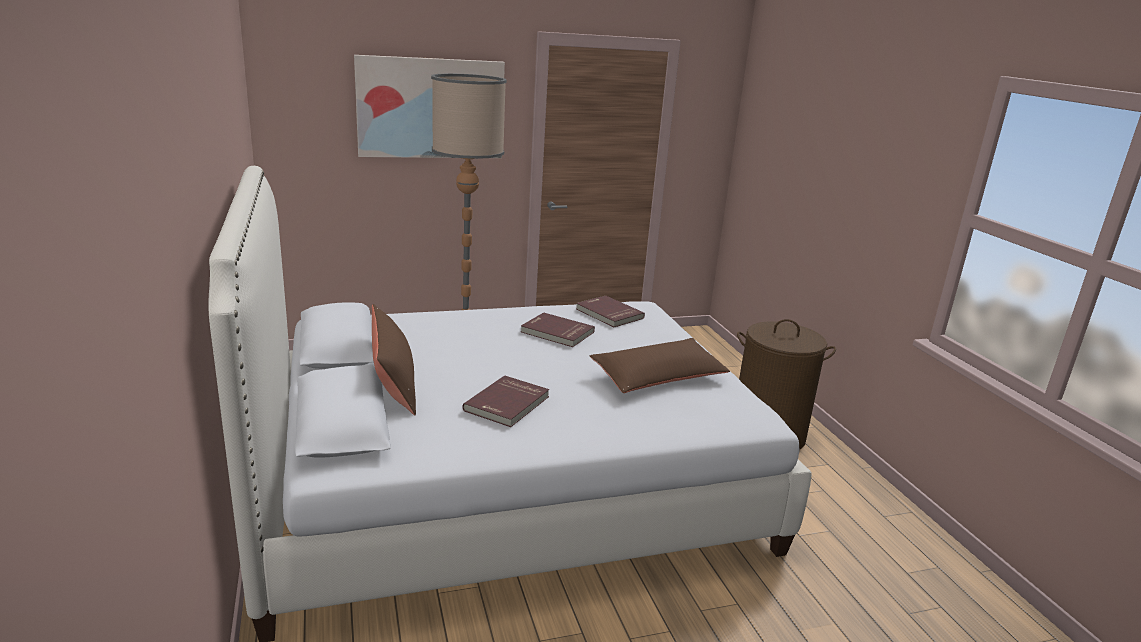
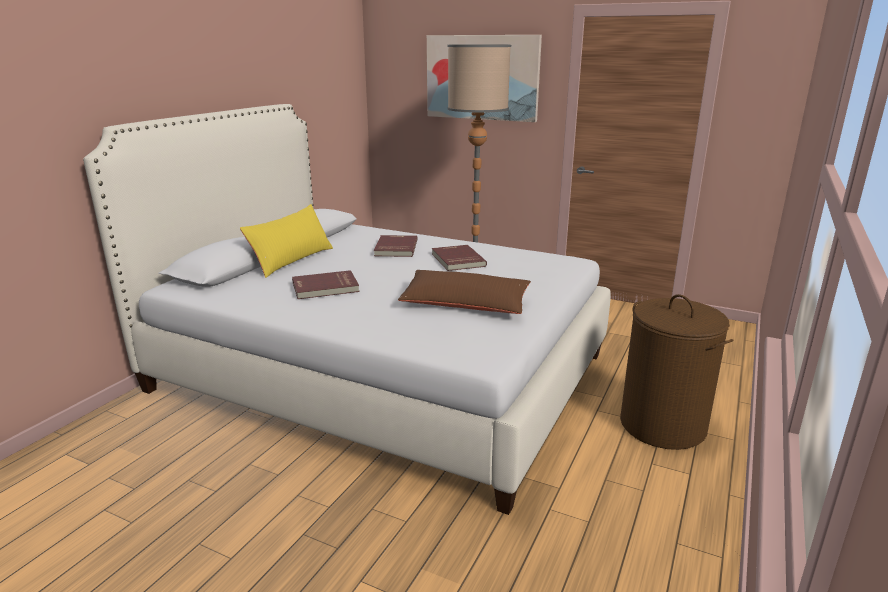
camera: 45 degrees right, 0 degrees up
(393, 383) = (292, 260): brown pillow -> yellow pillow
(608, 314) = (528, 259): red book -> red book (395, 248)

